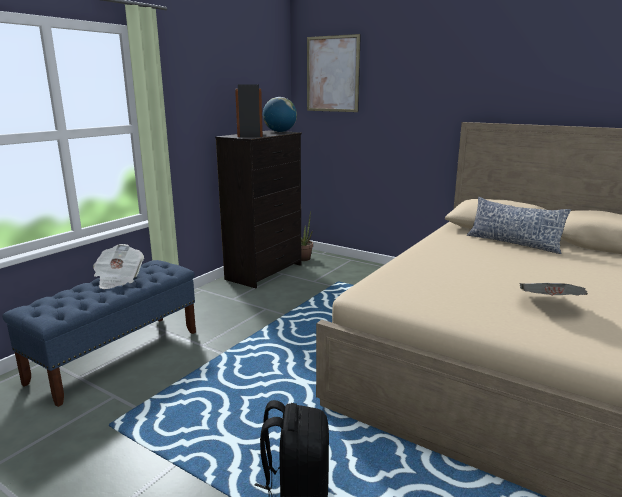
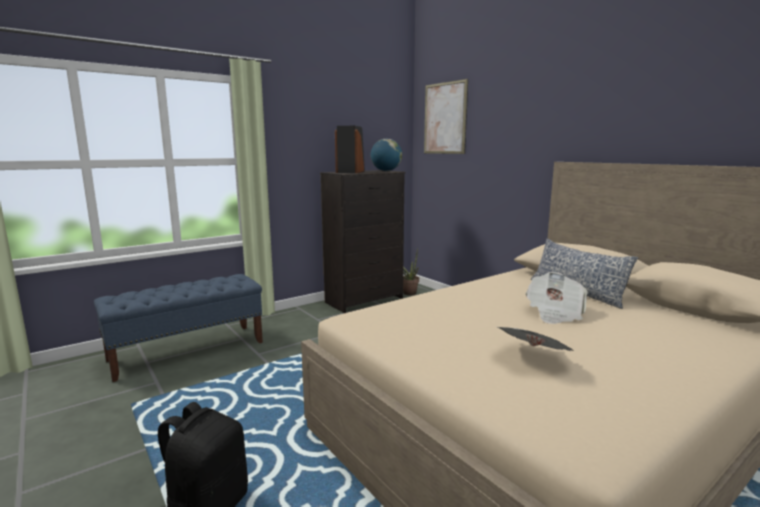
camera: 20 degrees right, 5 degrees down
(118, 279) = (194, 284): newspaper -> newspaper (554, 313)

